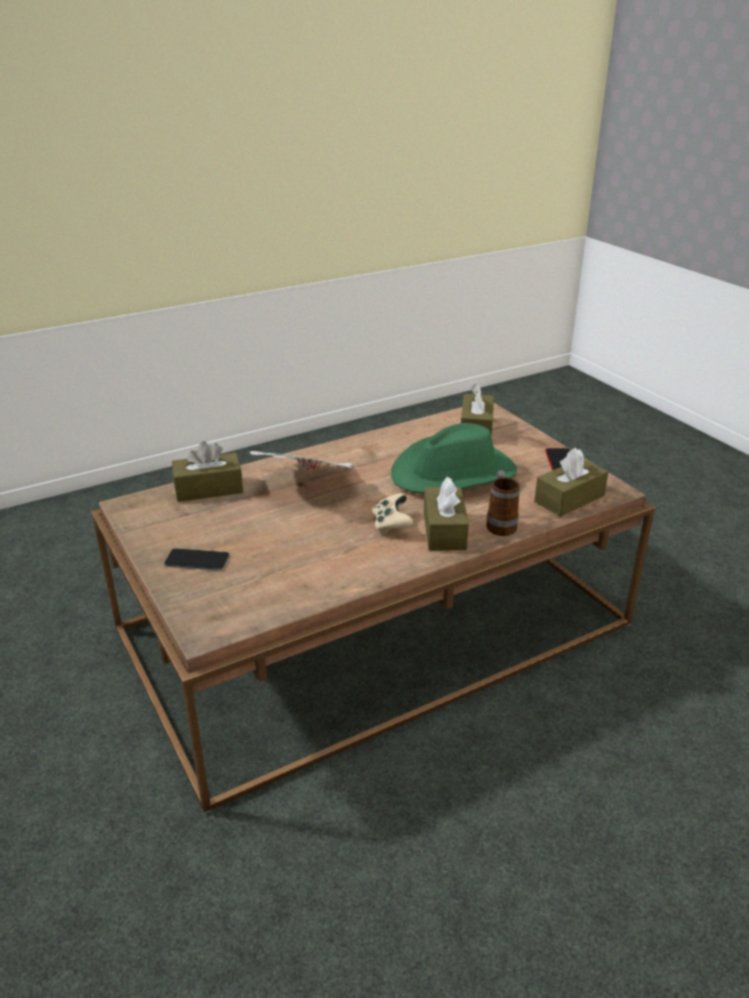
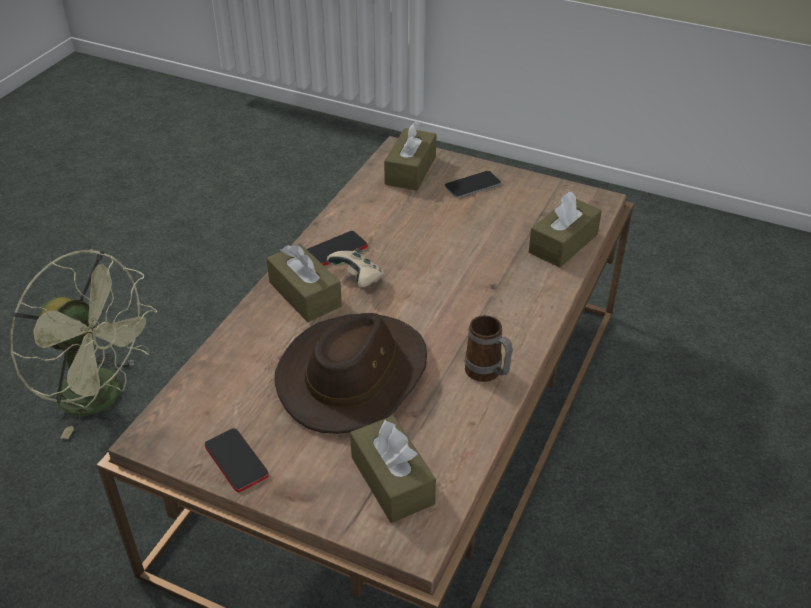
camera: 145 degrees right, 10 degrees up
(311, 486) = (478, 288): newspaper -> none
(385, 553) = (336, 250): none -> phone
(454, 473) = (354, 375): green hat -> brown hat
(500, 524) = (256, 325): mug -> mug (487, 374)
(569, 499) = (199, 396): brown tissue box -> brown tissue box (410, 170)
(630, 784) = (102, 397): none -> green fan

